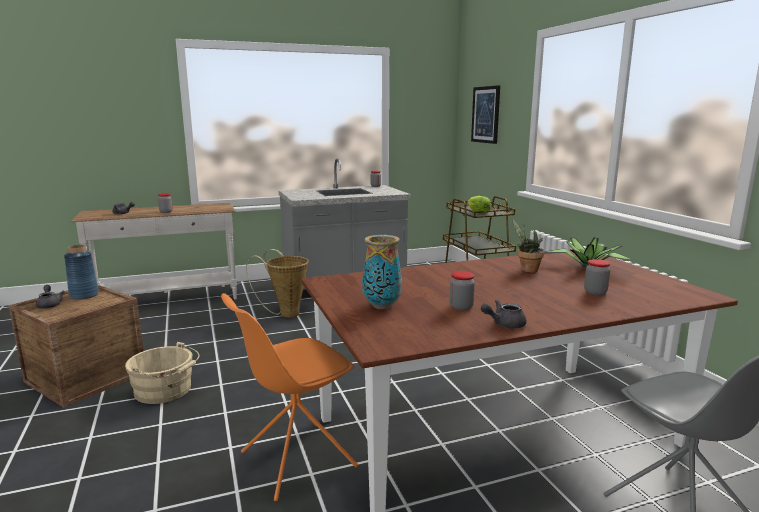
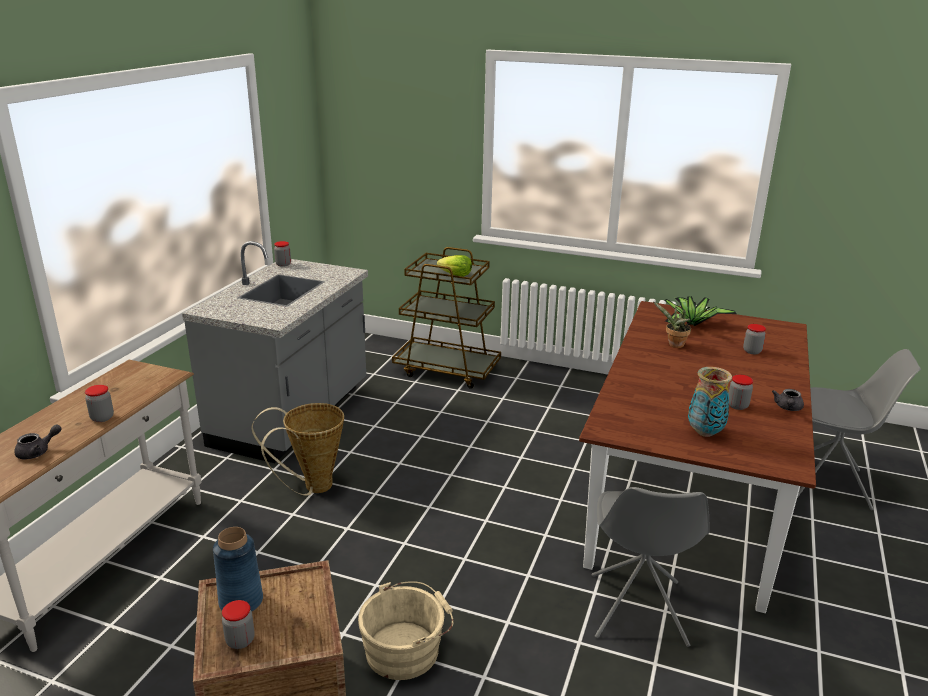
camera: 50 degrees left, 10 degrees up
(49, 304) = (240, 640): grey teapot -> jar
(295, 460) = (637, 611): orange chair -> grey chair
(486, 114) = (389, 140): picture -> none

